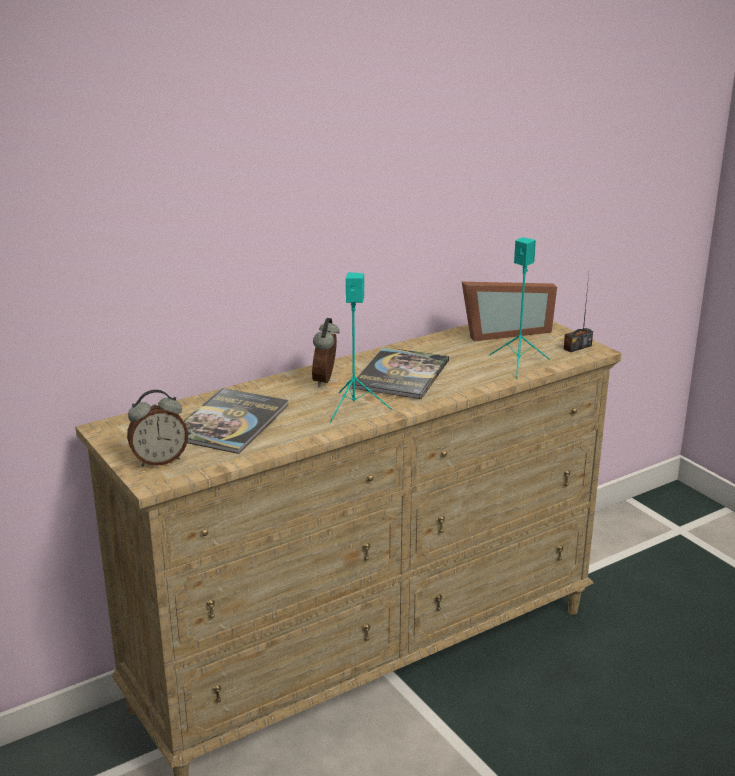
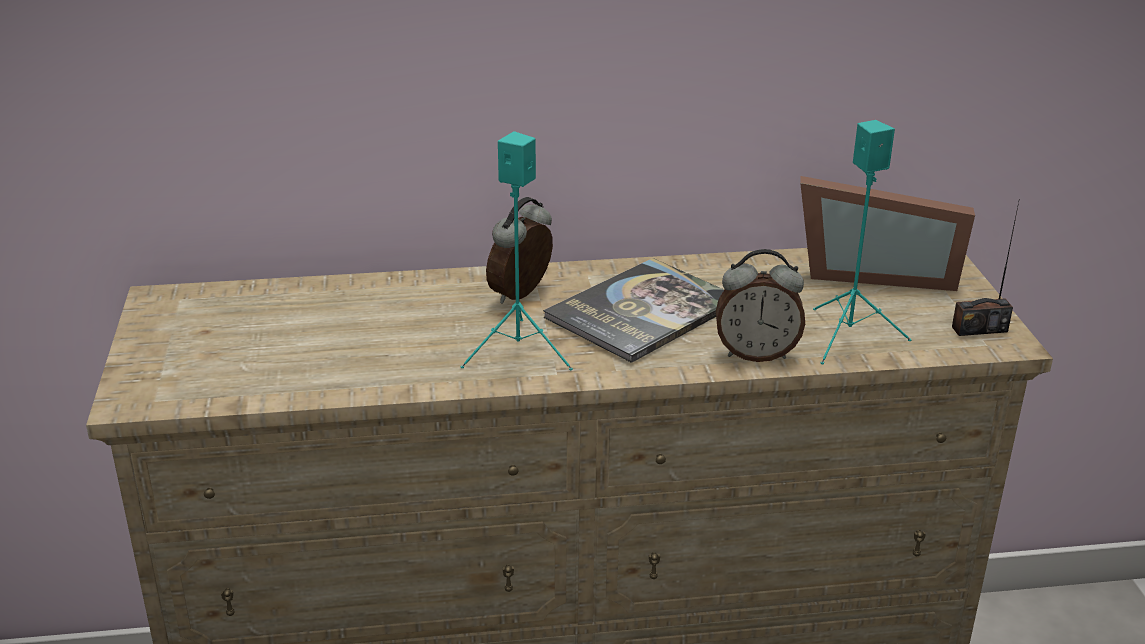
camera: 25 degrees right, 5 degrees up
(159, 460) = (174, 369): alarm clock -> alarm clock (756, 353)
(230, 422) = (324, 331): book -> none

